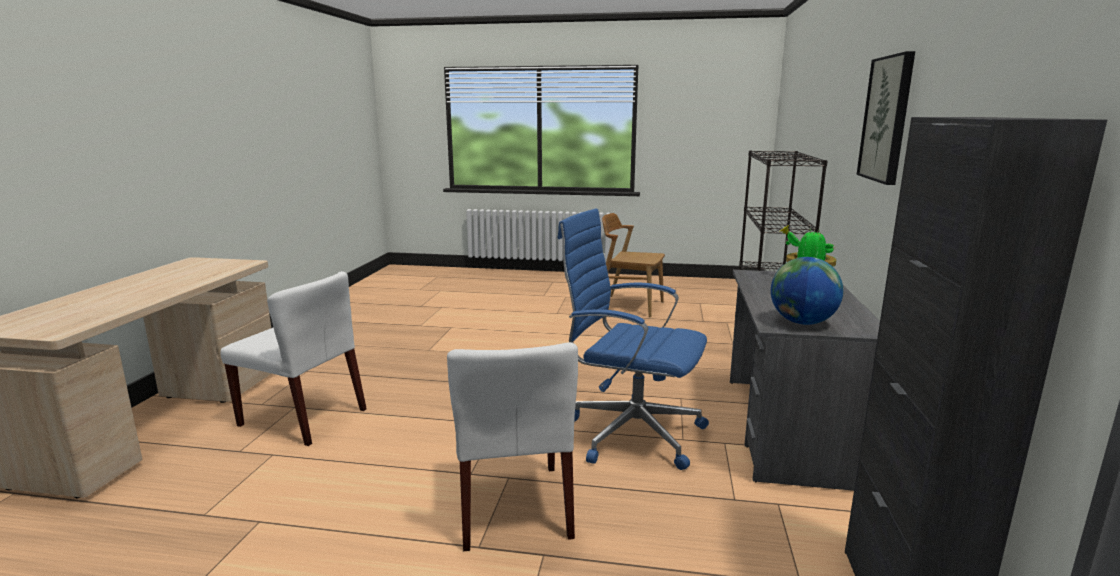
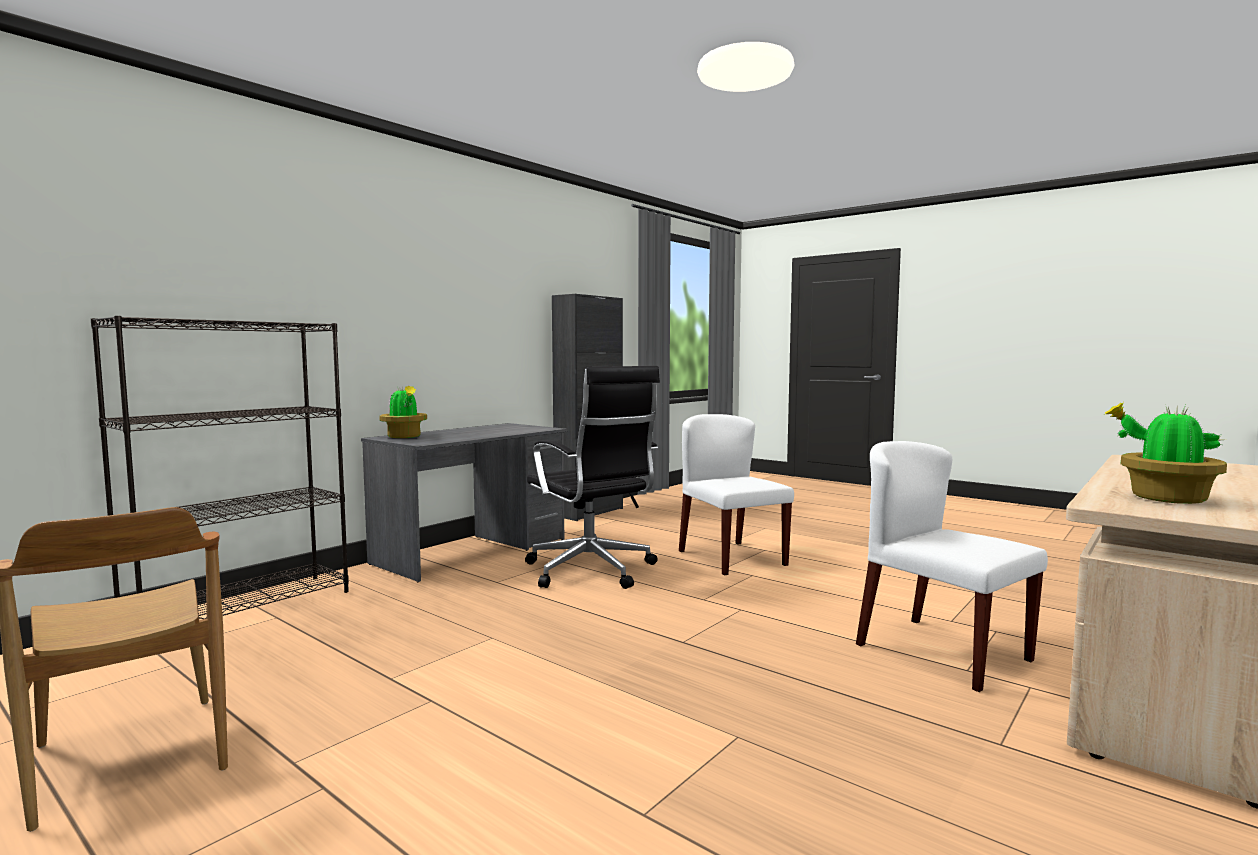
camera: 150 degrees left, 10 degrees down
(199, 271) = (1164, 499): none -> potted plant
(514, 506) = (731, 557): white chair -> white chair turned 45 degrees counterclockwise
(630, 432) = (592, 571): blue office chair -> black office chair
(802, 322) = (527, 428): globe -> none
(887, 119) = (431, 288): picture -> none

